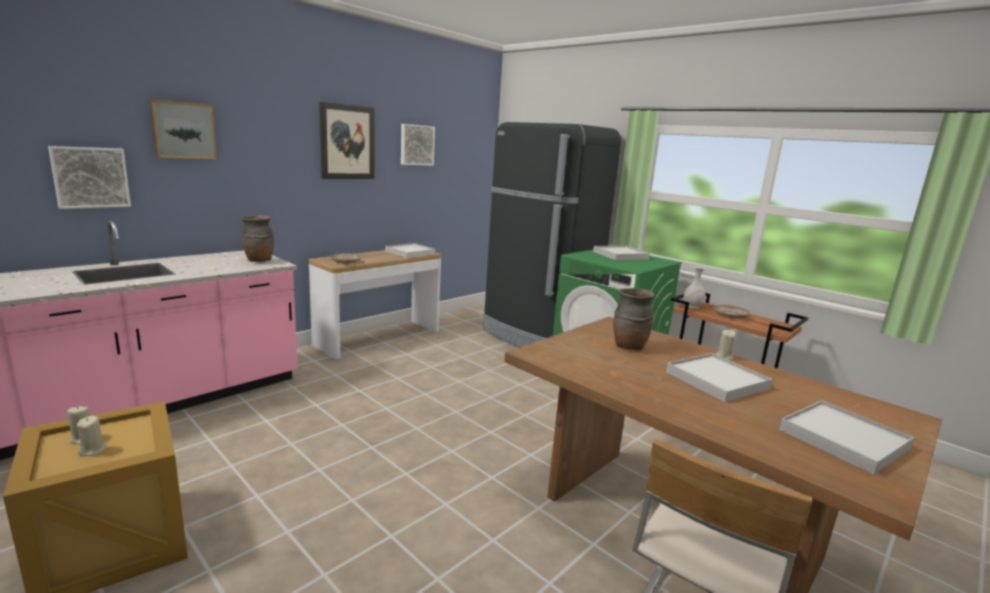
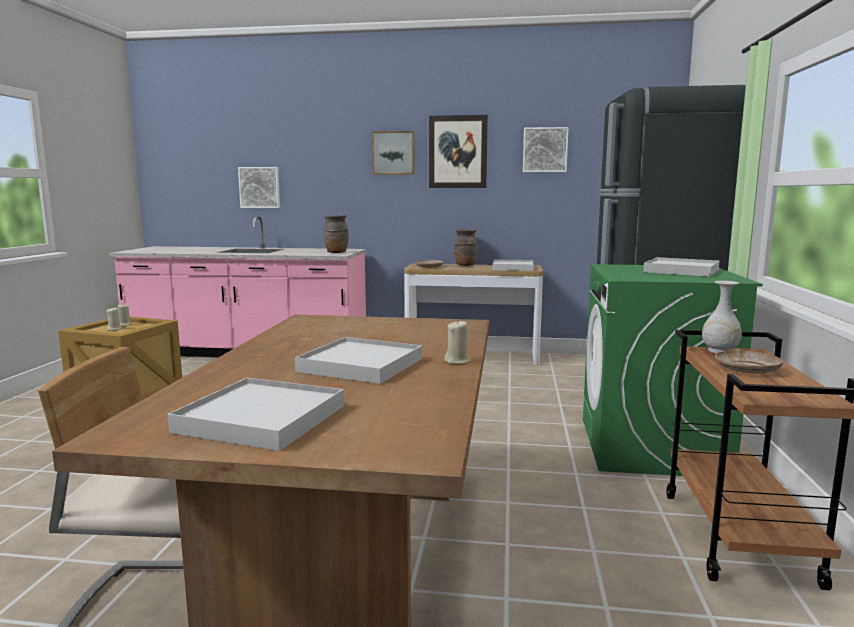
camera: 55 degrees right, 5 degrees down
(183, 130) = (317, 151): picture -> picture (393, 153)
(628, 346) = (398, 333): brown vase -> brown vase (465, 265)

